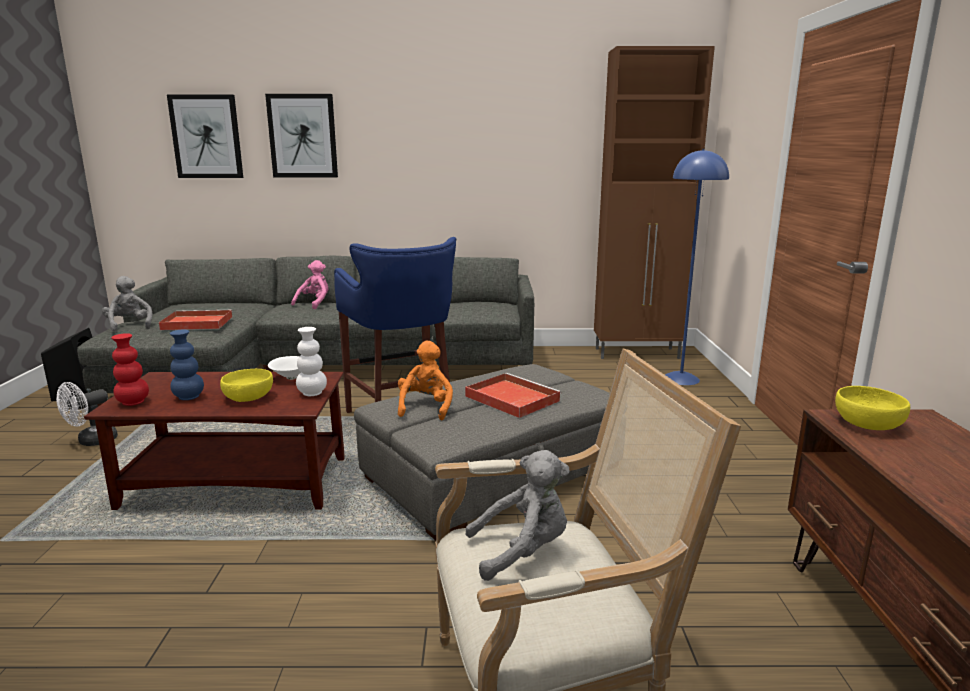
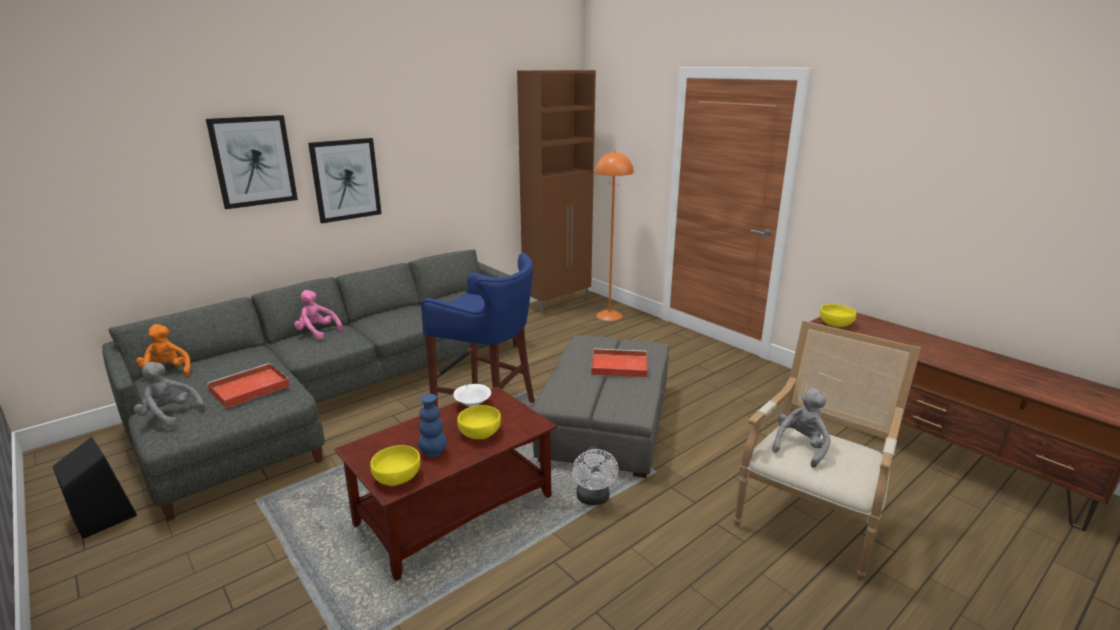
camera: 40 degrees left, 5 degrees up
(92, 441) = (239, 548): white fan -> white fan (593, 499)
(133, 403) = (398, 476): red vase -> yellow bowl
(206, 137) = (131, 173): picture -> picture (346, 180)
(312, 393) = (517, 411): white vase -> none
(314, 303) = (317, 332): pink plush toy -> pink plush toy turned 45 degrees counterclockwise
(425, 407) = (581, 392): orange plush toy -> orange plush toy (167, 373)
(681, 379) = (609, 315): blue floor lamp -> orange floor lamp

